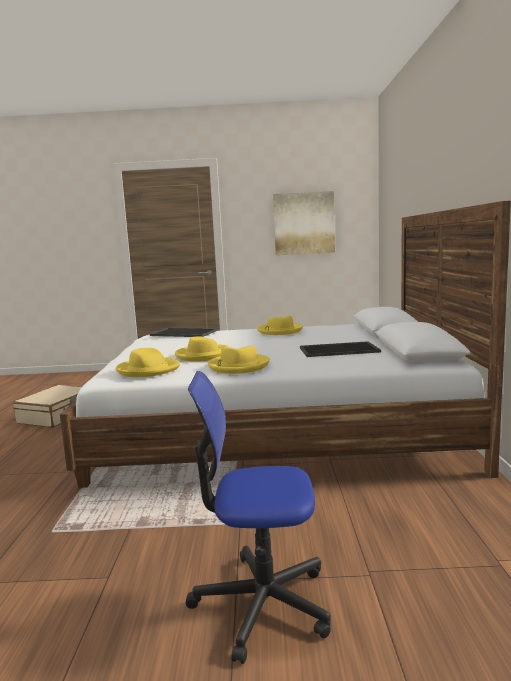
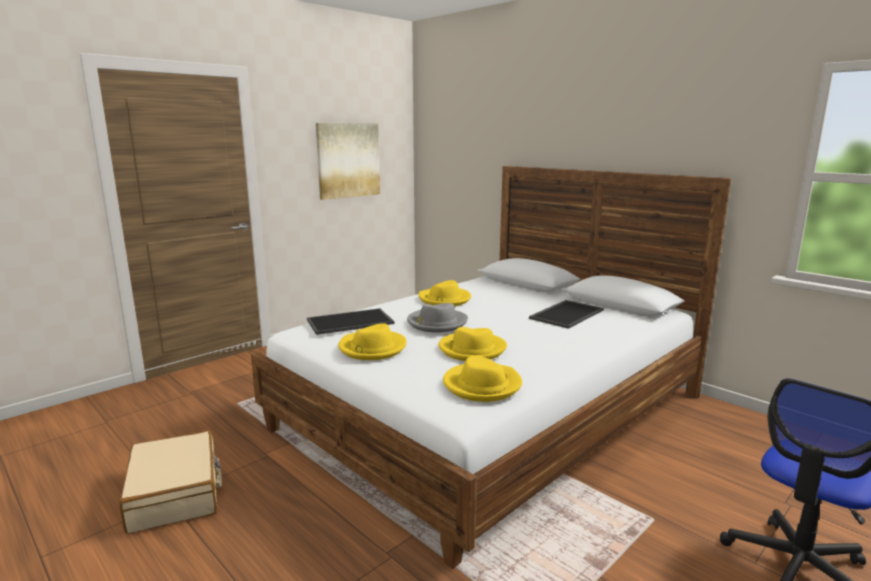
camera: 45 degrees left, 5 degrees up
(226, 340) = (436, 323): none -> grey hat
(238, 366) = (551, 355): yellow hat -> yellow hat (372, 348)

